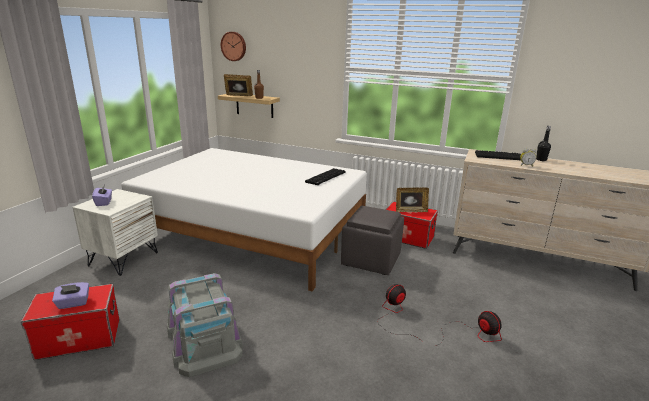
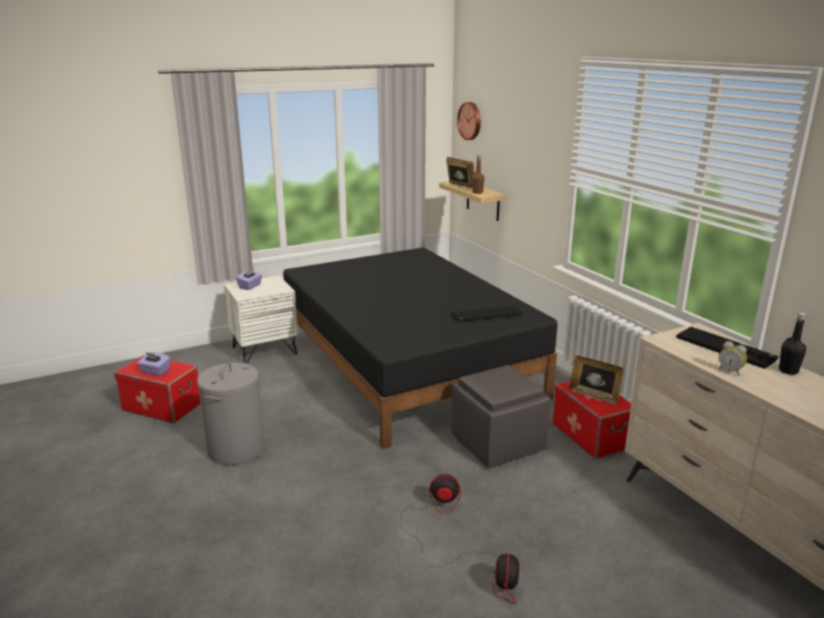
camera: 40 degrees right, 0 degrees up
(203, 339) = (236, 448): grey storage box -> grey laundry basket
(253, 233) = (408, 364): white bed -> black bed

